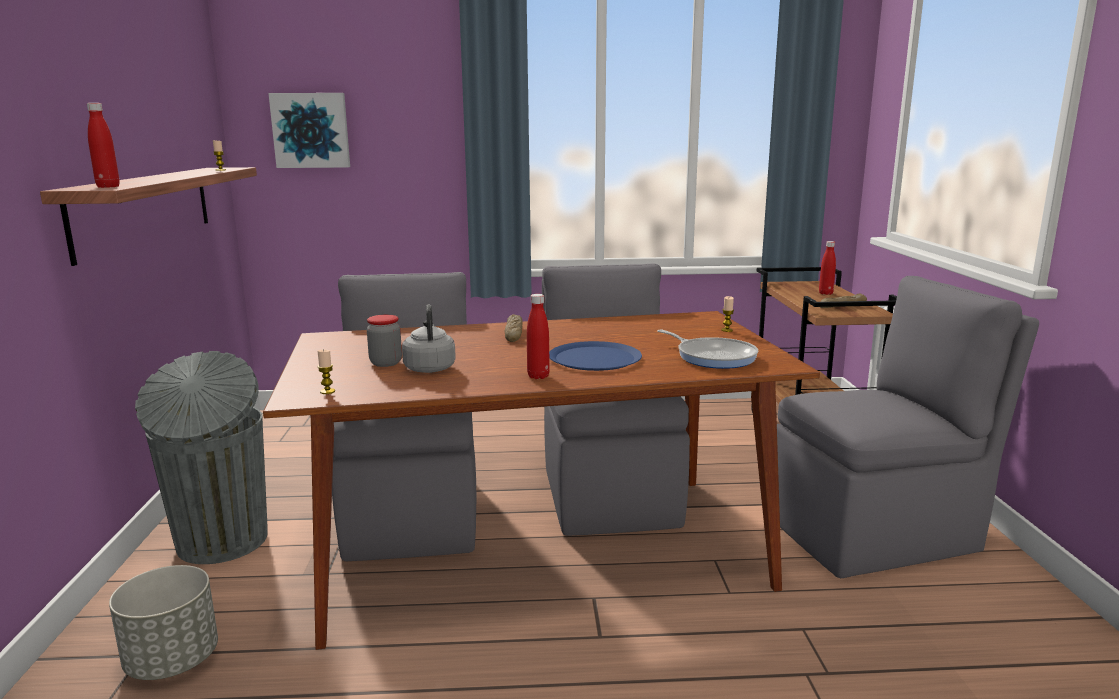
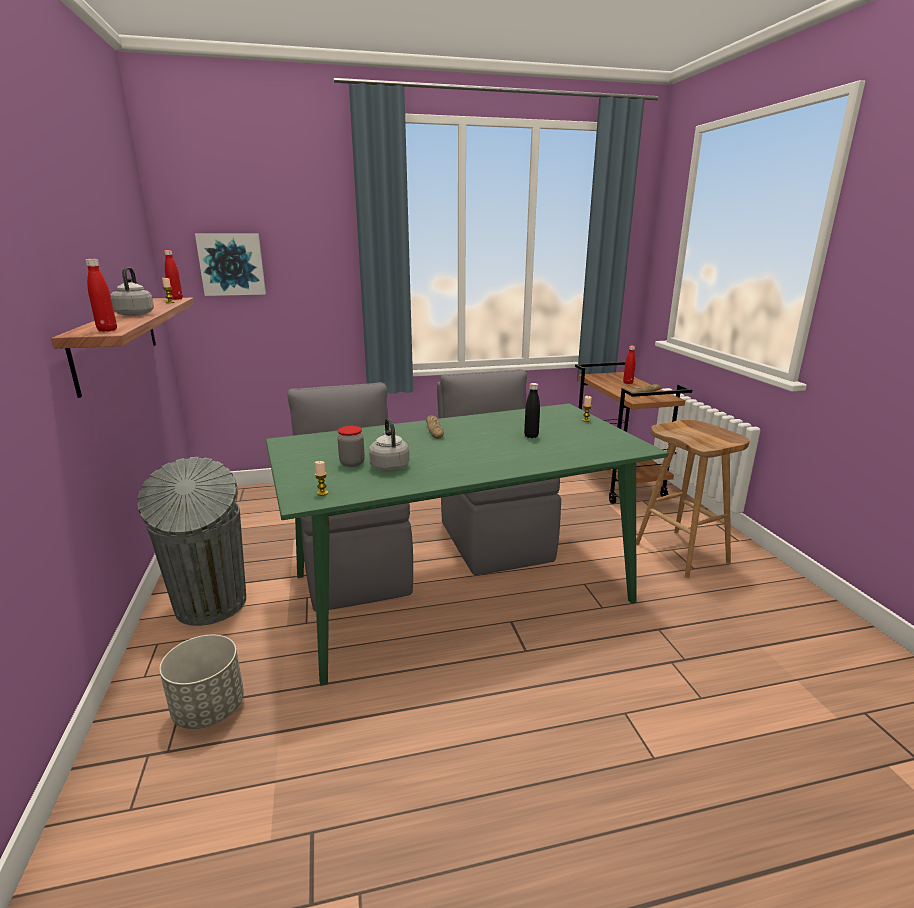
camera: 10 degrees left, 5 degrees up
(164, 177) = (135, 314): none -> grey kettle
(538, 376) = (475, 468): red bottle -> red bottle (176, 299)
(538, 551) = (459, 589): brown dining table -> green dining table
(594, 358) = (507, 450): blue plate -> none
(638, 344) = (531, 436): none -> black bottle
(713, 357) = (590, 444): frying pan -> none
(875, 533) = (682, 553): grey chair -> brown stool

